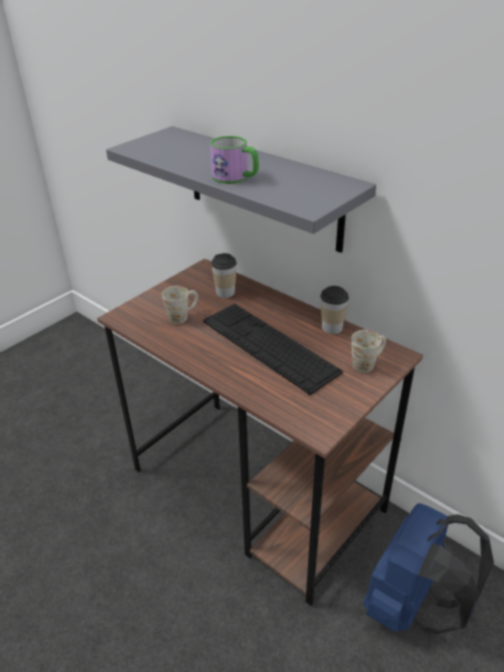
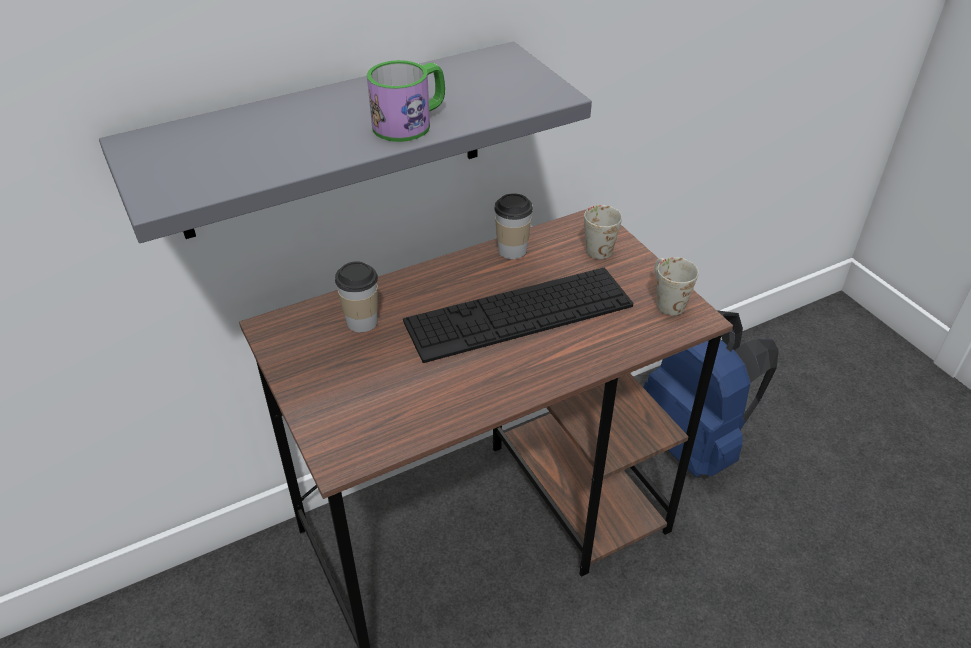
camera: 70 degrees left, 5 degrees up
(183, 316) = (392, 381): white mug -> white mug (665, 300)

